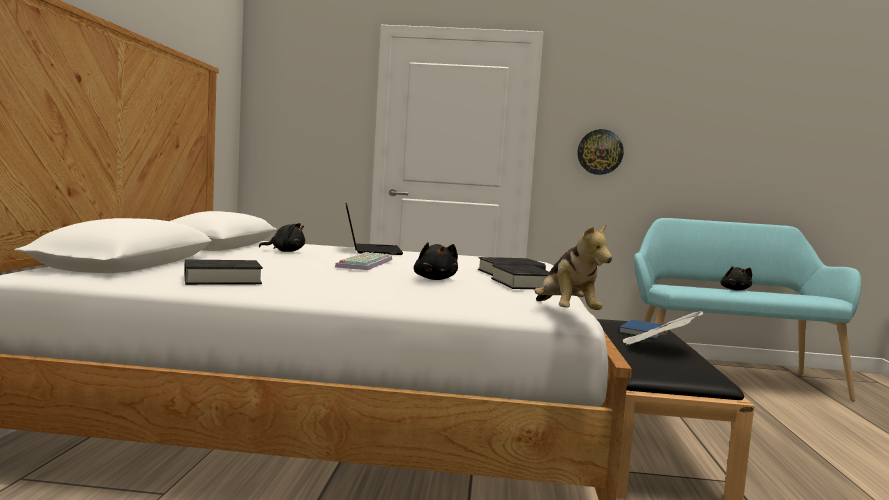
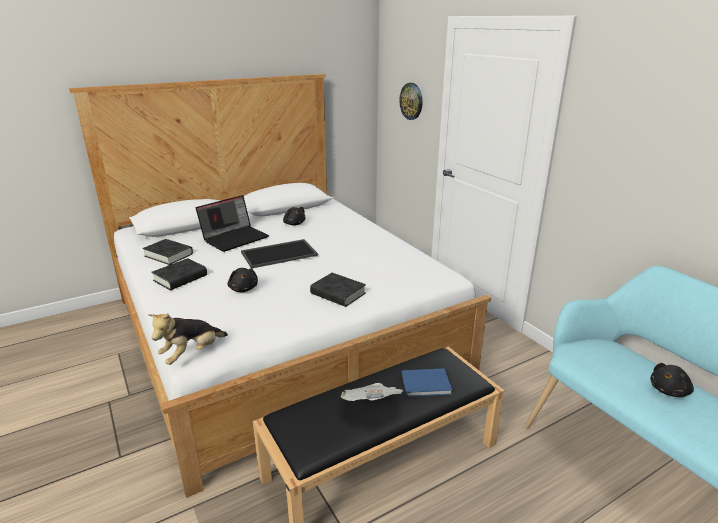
camera: 55 degrees right, 20 degrees up
(364, 263) = (279, 253): keyboard -> tray
(370, 250) = (351, 232): laptop -> laptop (235, 238)
(435, 279) = (243, 289): black plush toy -> black plush toy turned 60 degrees counterclockwise
(524, 284) = (289, 312): black book -> black book (180, 278)
(600, 152) = (614, 168): wall clock -> wall clock (411, 101)

